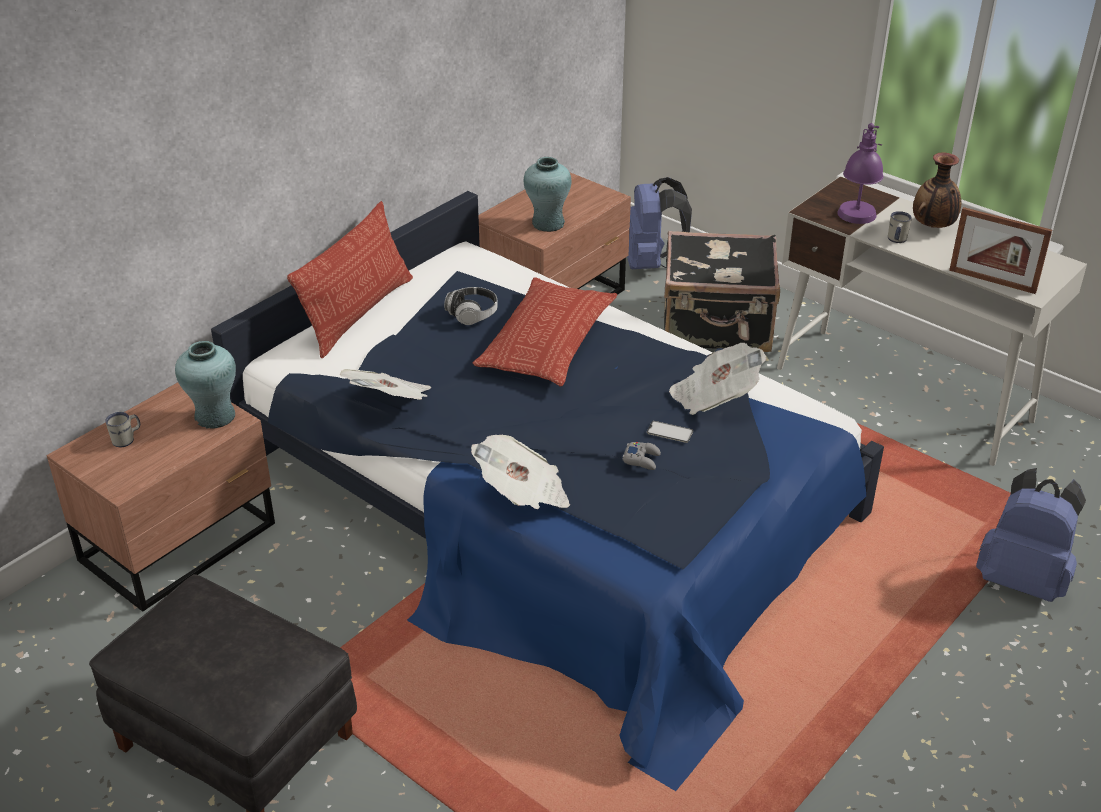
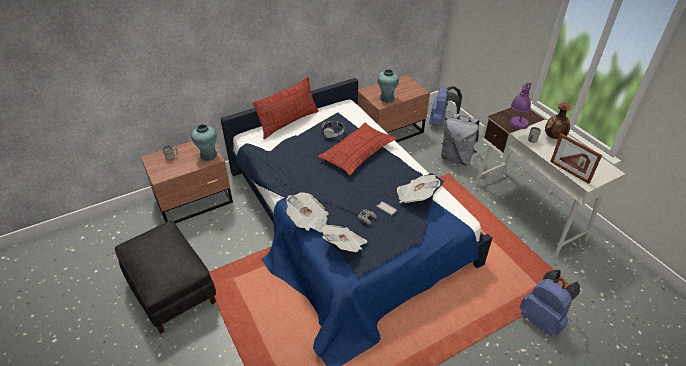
camera: 20 degrees right, 5 degrees up
(390, 403) = (278, 165): newspaper -> newspaper (344, 246)
(717, 326) = (456, 158): black suitcase -> grey backpack

